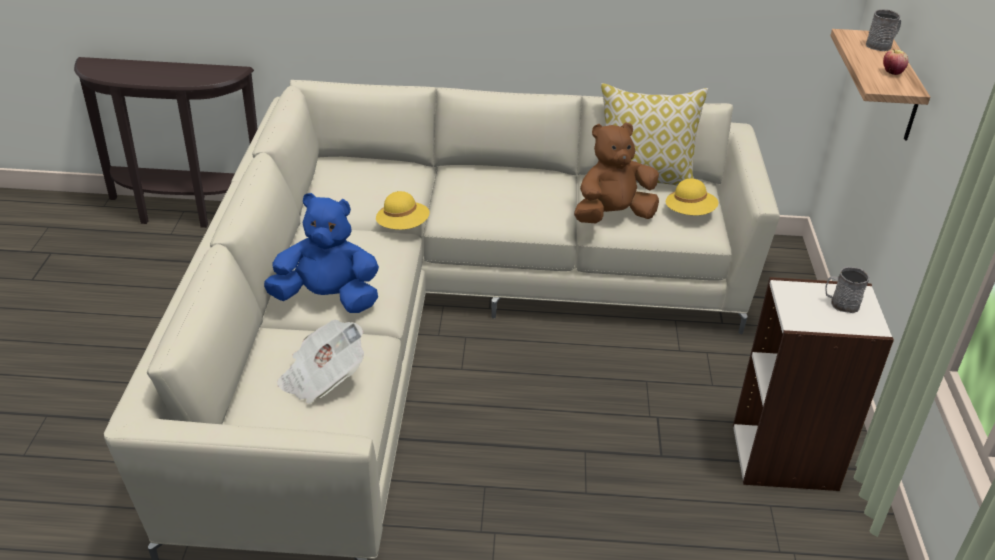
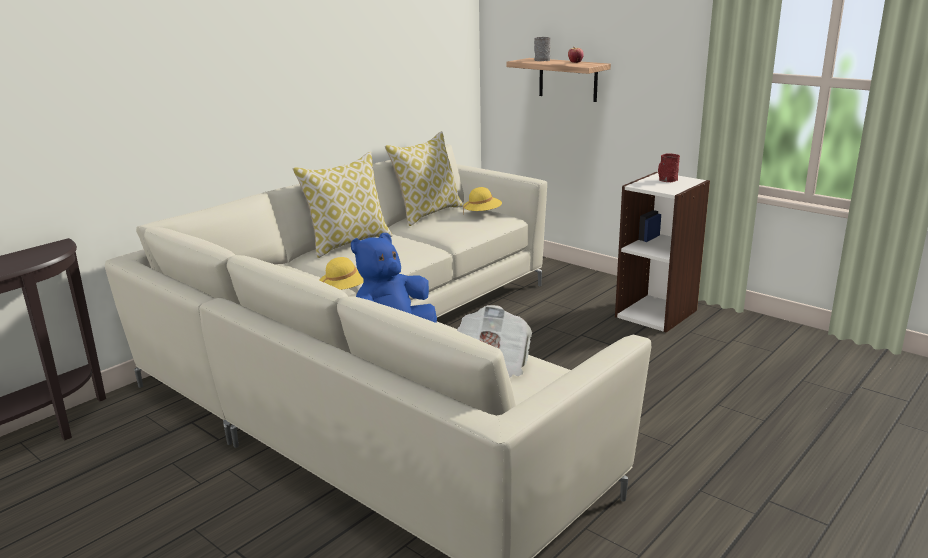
camera: 50 degrees left, 15 degrees down
(506, 174) = (348, 243): none -> pillow
(612, 216) = (451, 231): brown plush toy -> none
(840, 304) = (666, 180): grey mug -> red mug

